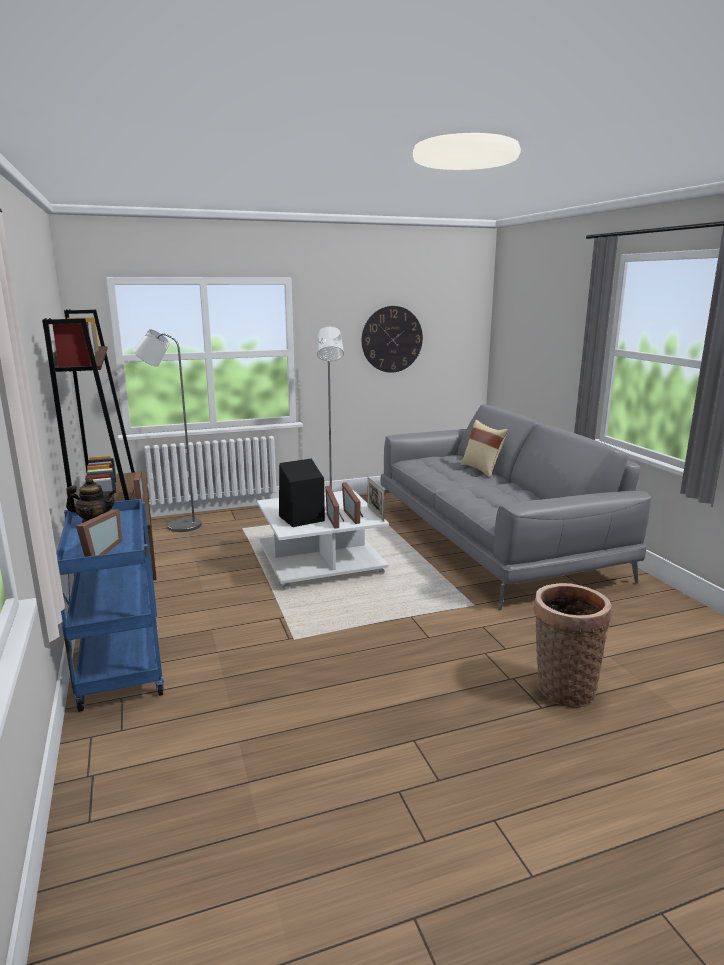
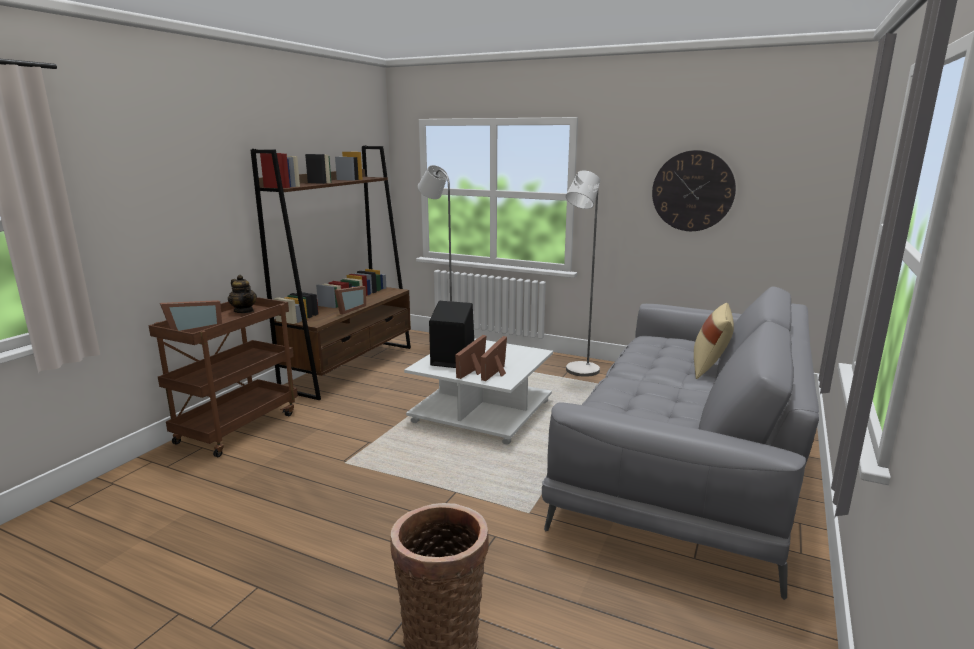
camera: 45 degrees right, 0 degrees up
(119, 665) = (238, 427): blue cart -> brown cart
(375, 514) = (518, 378): picture frame -> none

